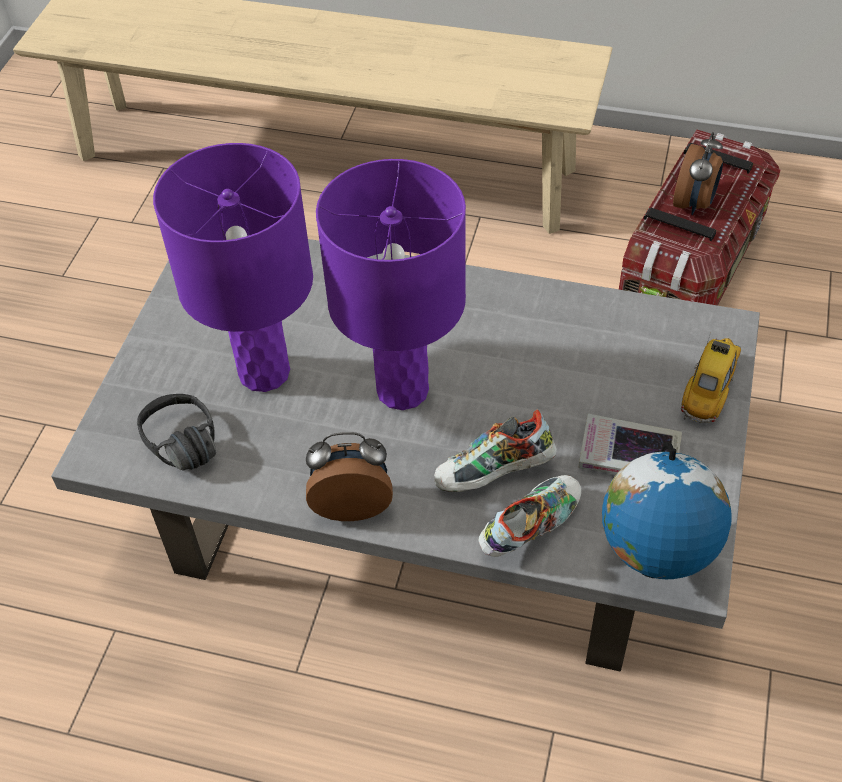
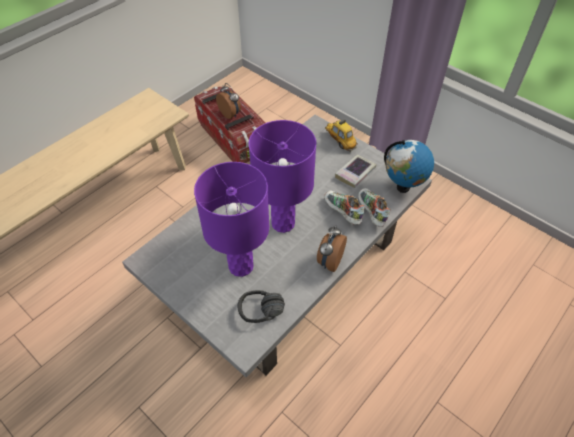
camera: 65 degrees left, 0 degrees up
(494, 474) = (341, 213): shoe -> shoe turned 135 degrees clockwise

